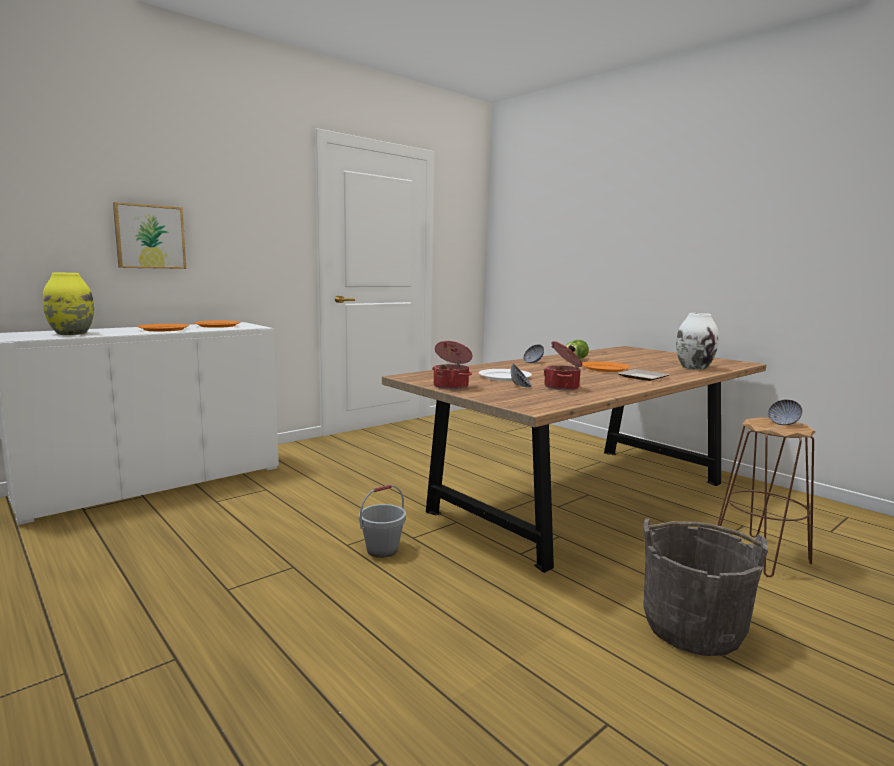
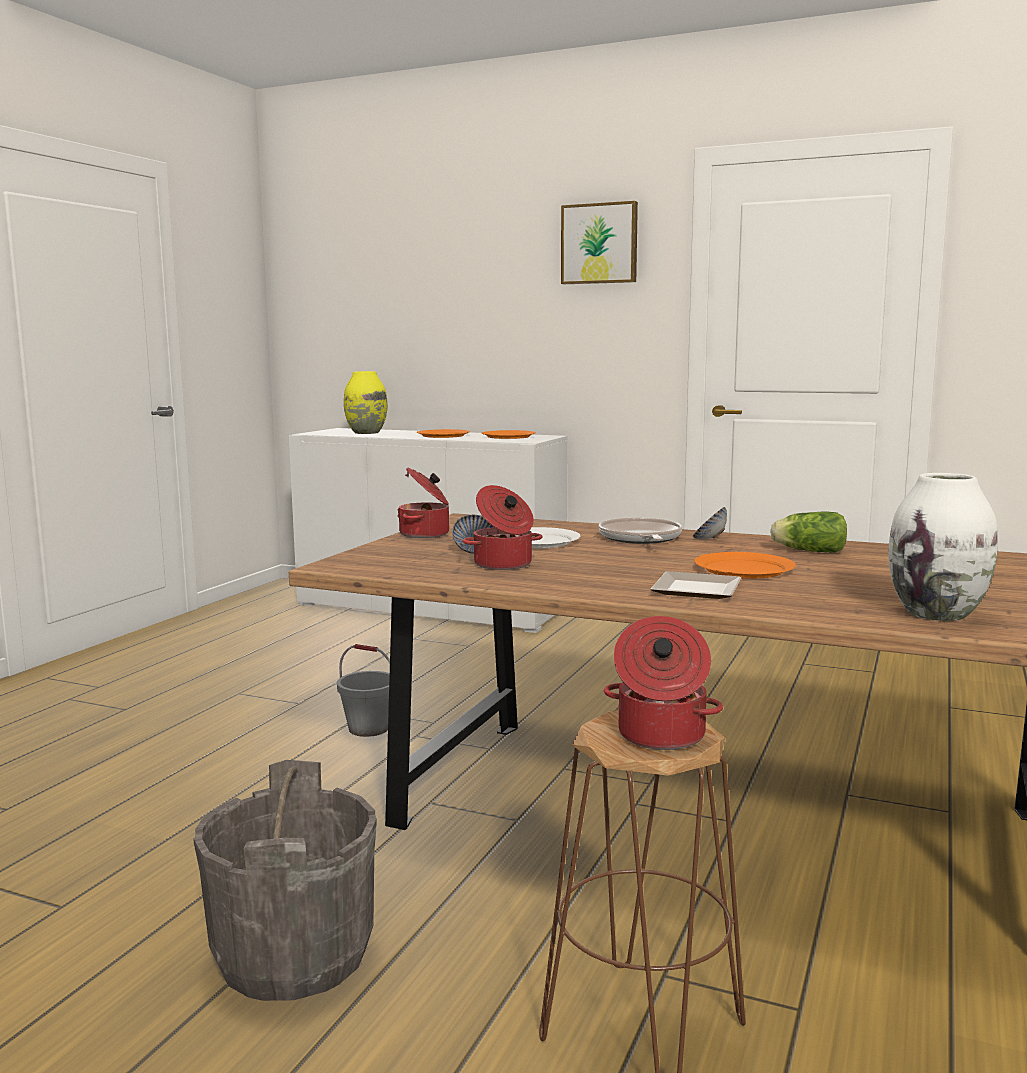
camera: 65 degrees right, 0 degrees up
(150, 237) = (474, 329): picture -> picture (600, 244)
(519, 367) = (640, 539): none -> frying pan
(783, 423) = (660, 736): bowl -> cooking pot

